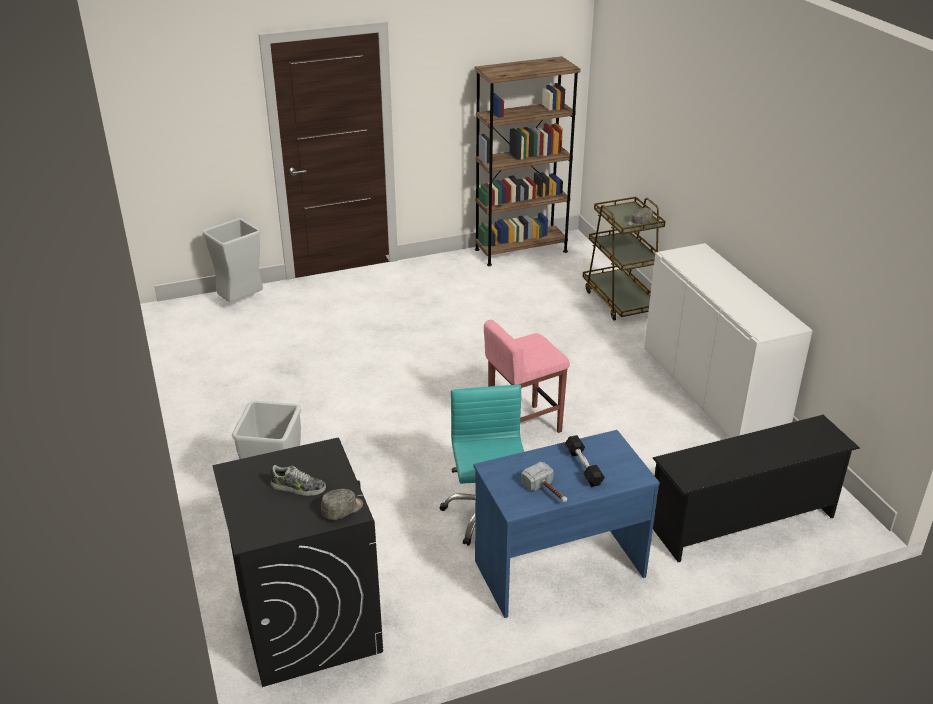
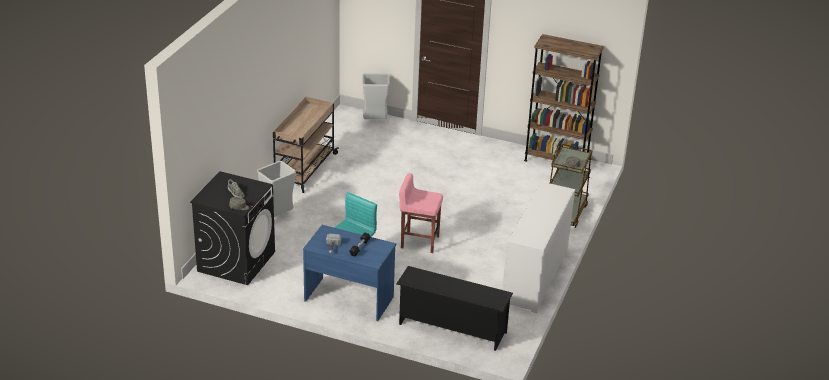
camera: 40 degrees right, 0 degrees up
(226, 412) = (304, 170): none -> beige cart

